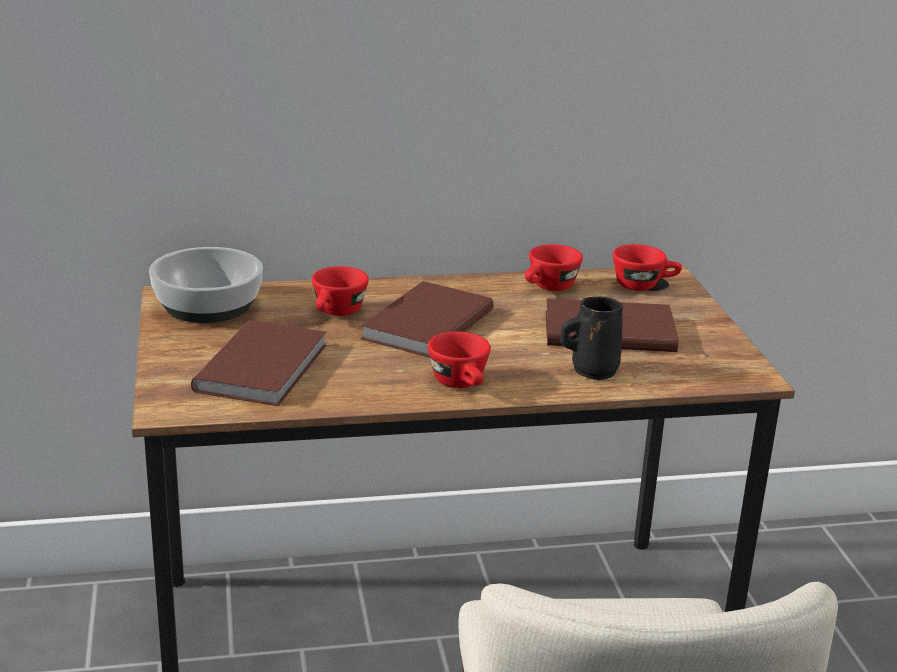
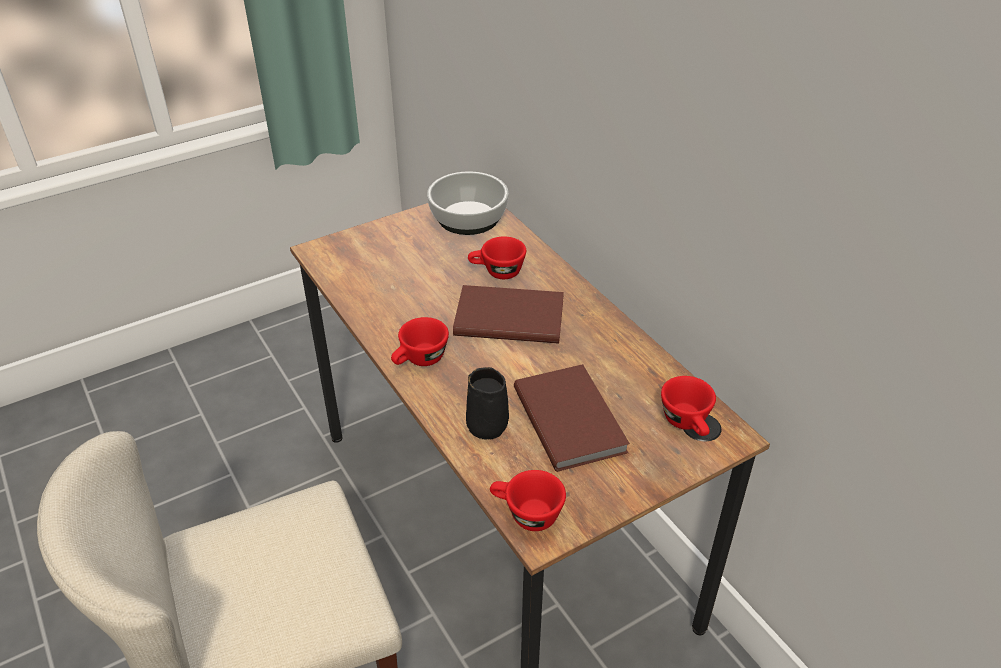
camera: 70 degrees right, 15 degrees up
(266, 367) = (393, 268): brown book -> none
(549, 288) = (632, 365): red cup -> red cup (526, 514)

